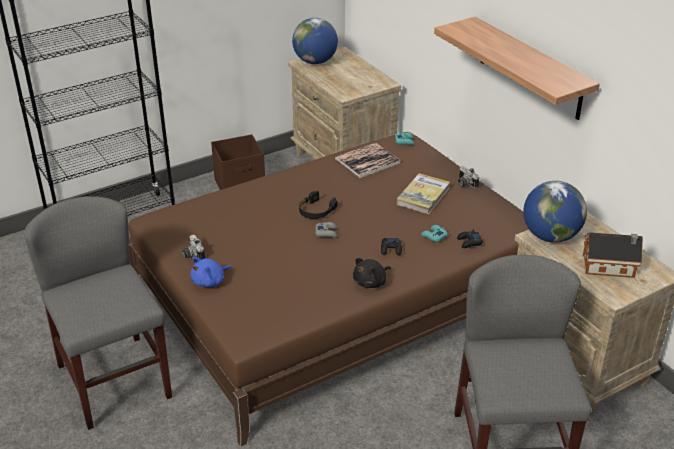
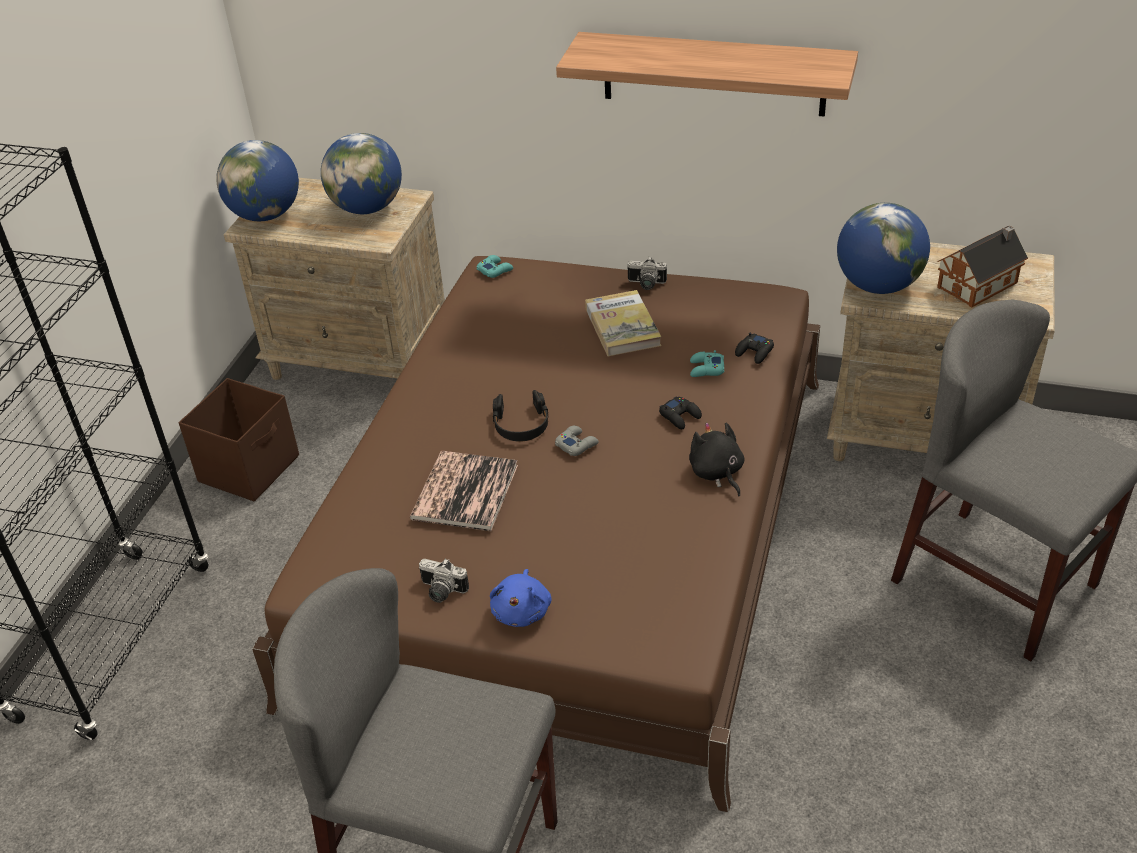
camera: 40 degrees left, 5 degrees up
(361, 78) = (367, 208): none -> globe
(367, 161) = (486, 321): book -> book (465, 492)
(371, 282) = (717, 473): black plush toy -> black plush toy turned 150 degrees clockwise

